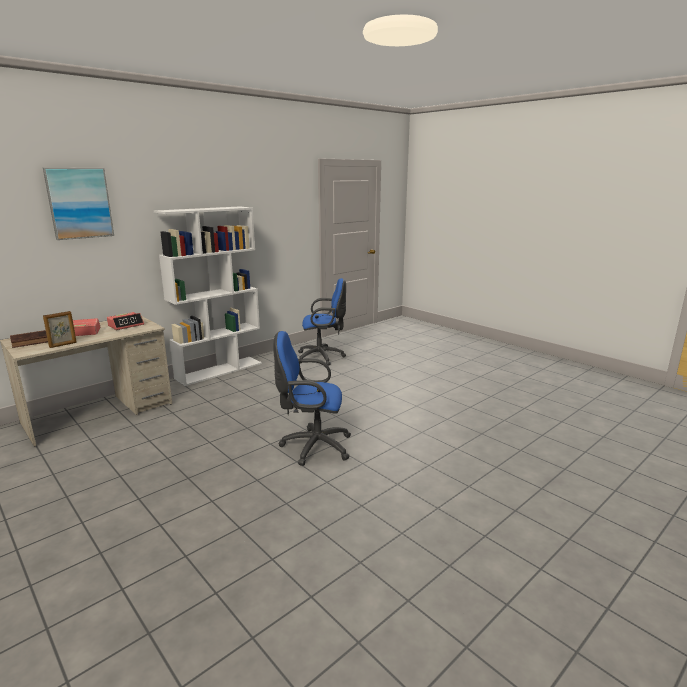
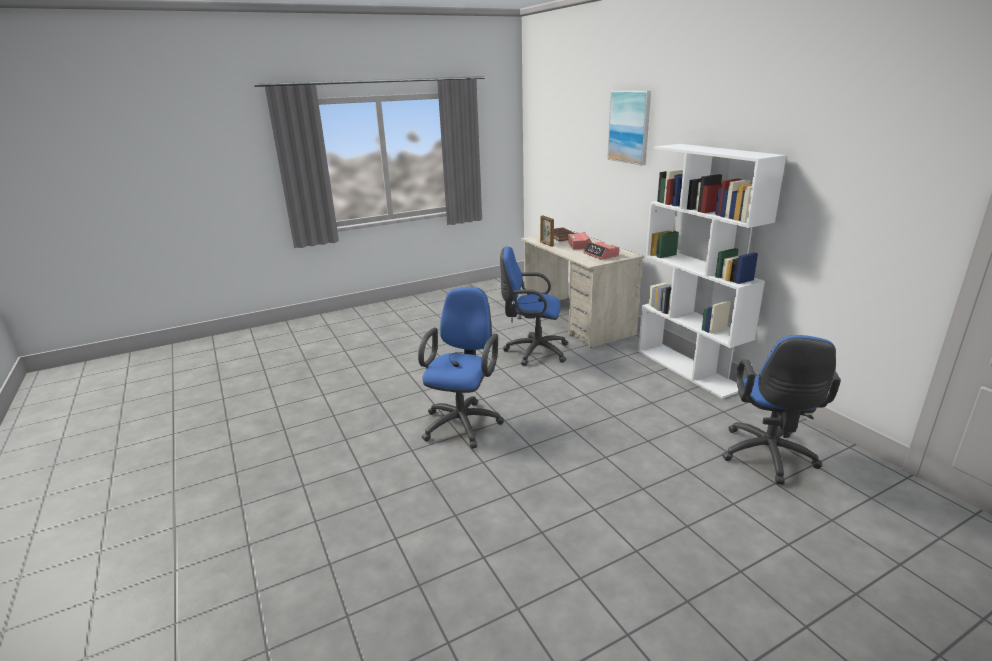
camera: 105 degrees right, 5 degrees up
(172, 429) = (533, 351): none -> blue office chair

